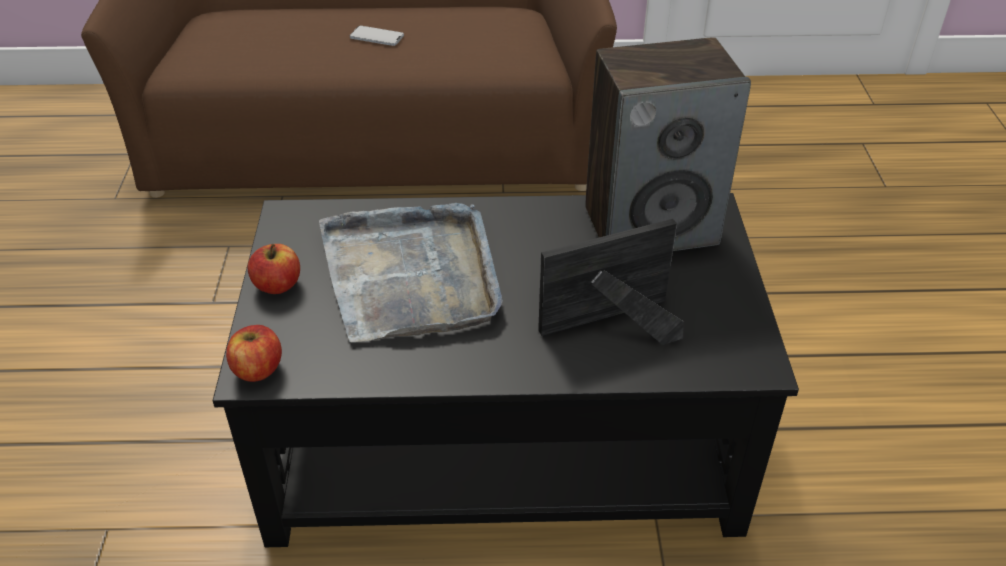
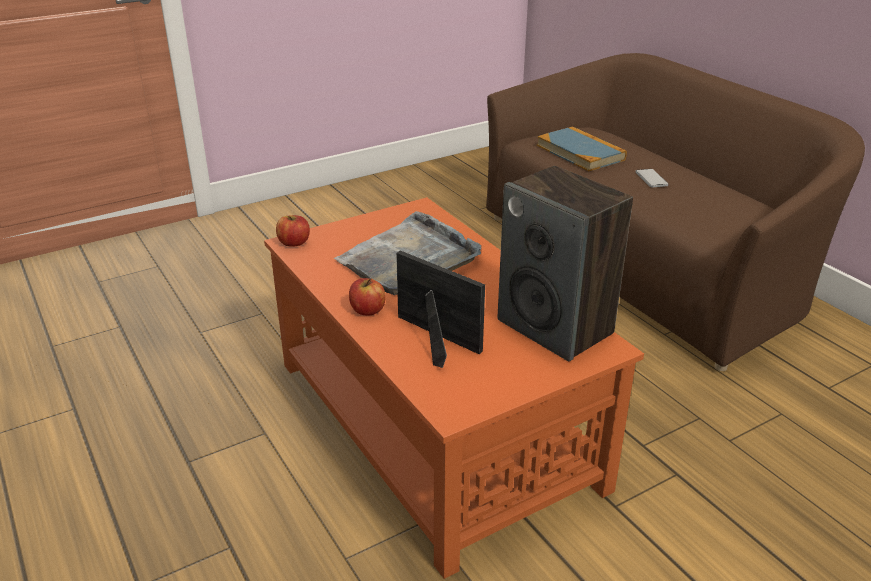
camera: 60 degrees right, 10 degrees down
(257, 48) = (580, 152): none -> book
(277, 285) = (361, 225): apple -> apple (367, 310)
(500, 437) = (433, 421): black coffee table -> orange coffee table

